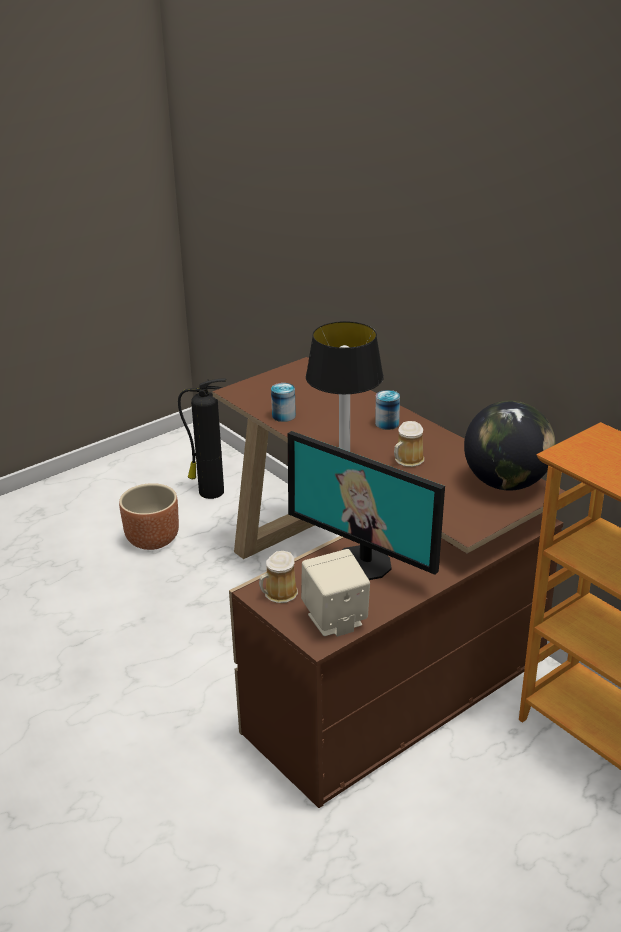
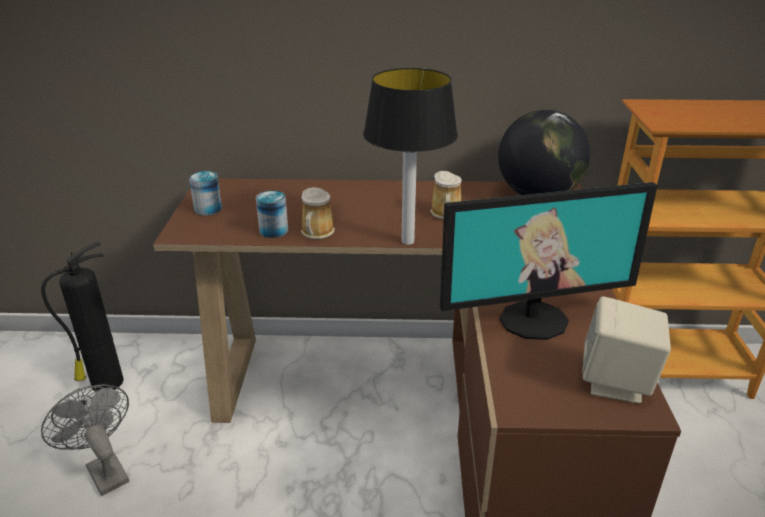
camera: 50 degrees left, 0 degrees up
(152, 540) = (104, 469): brown planter -> grey fan
(278, 594) = (535, 395): mug -> mug (316, 233)
(387, 423) = (373, 196): can -> can (208, 209)

